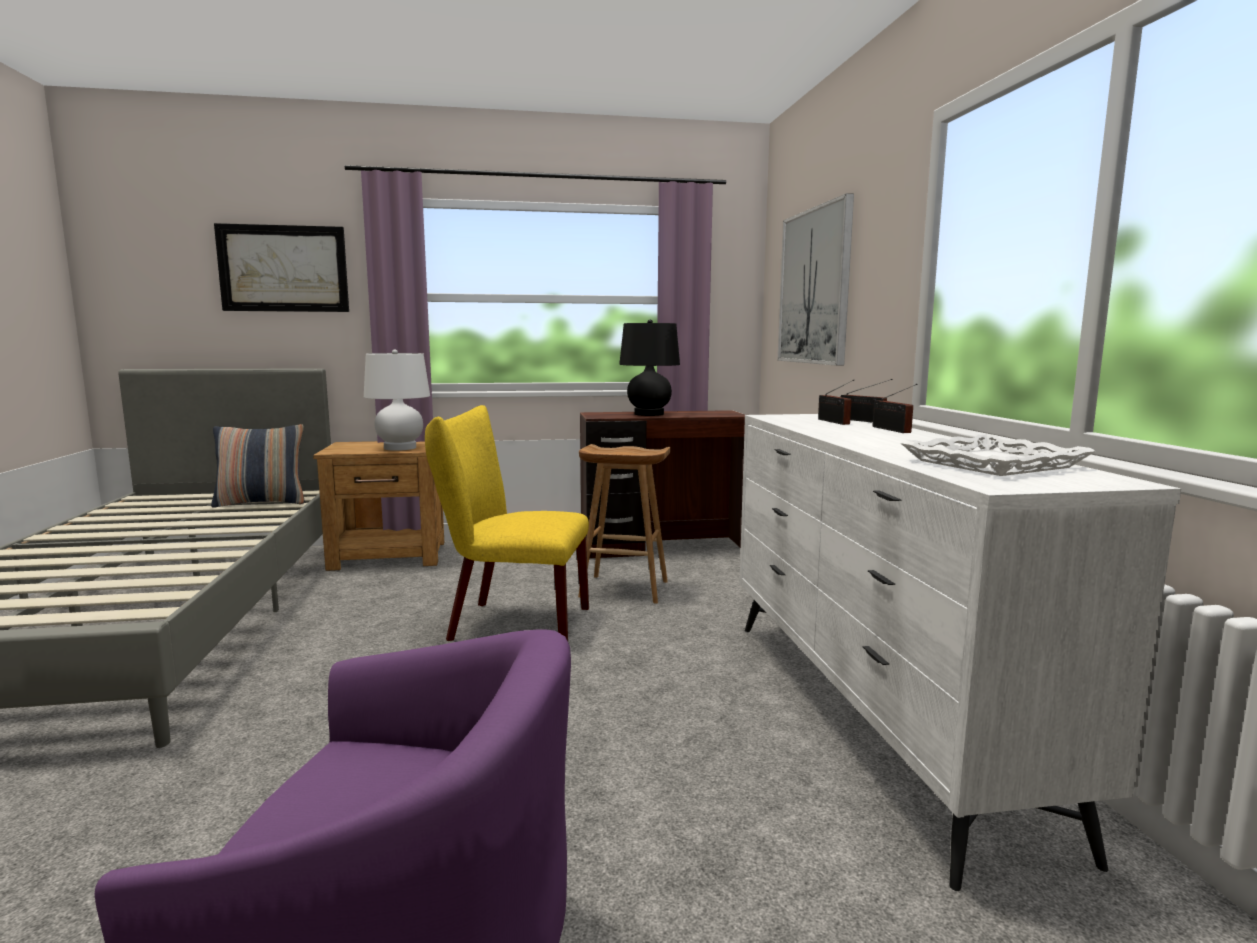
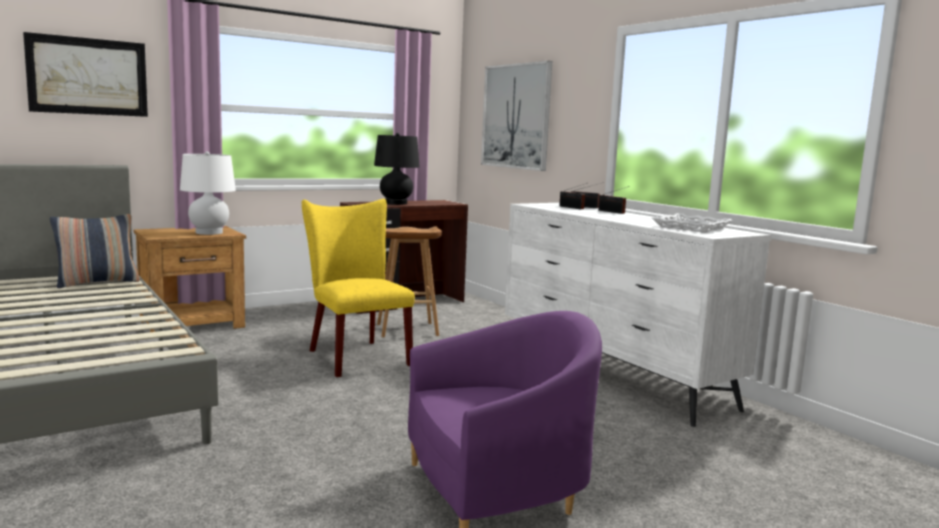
camera: 25 degrees left, 0 degrees up
(510, 624) = (355, 356): yellow chair -> yellow chair turned 75 degrees clockwise

